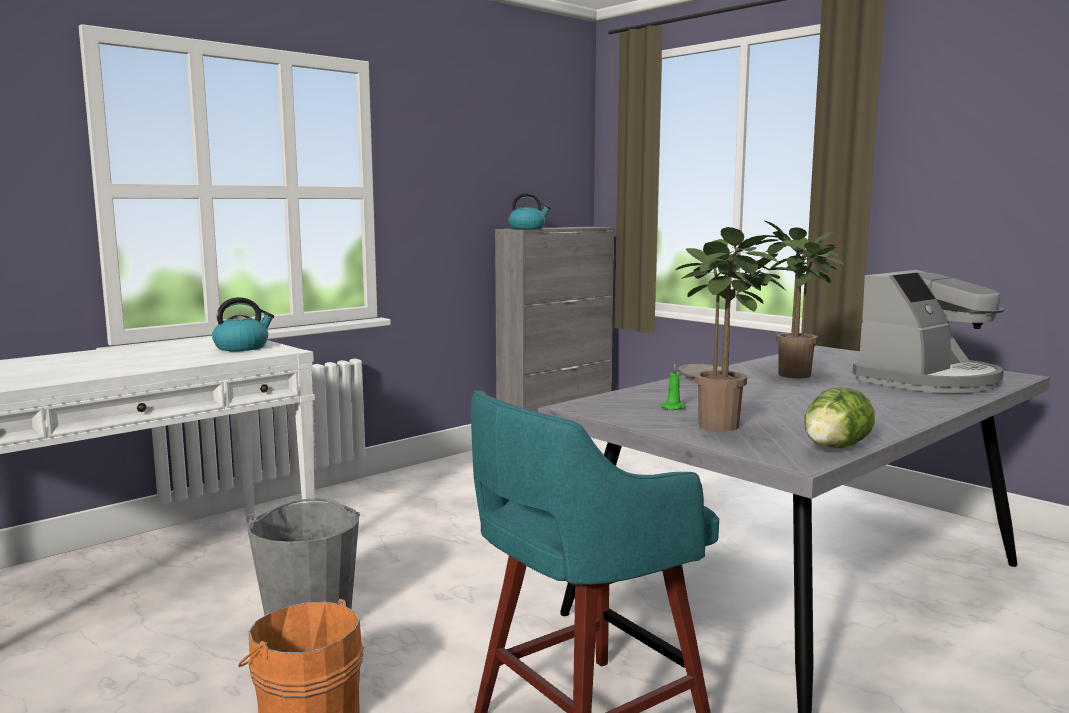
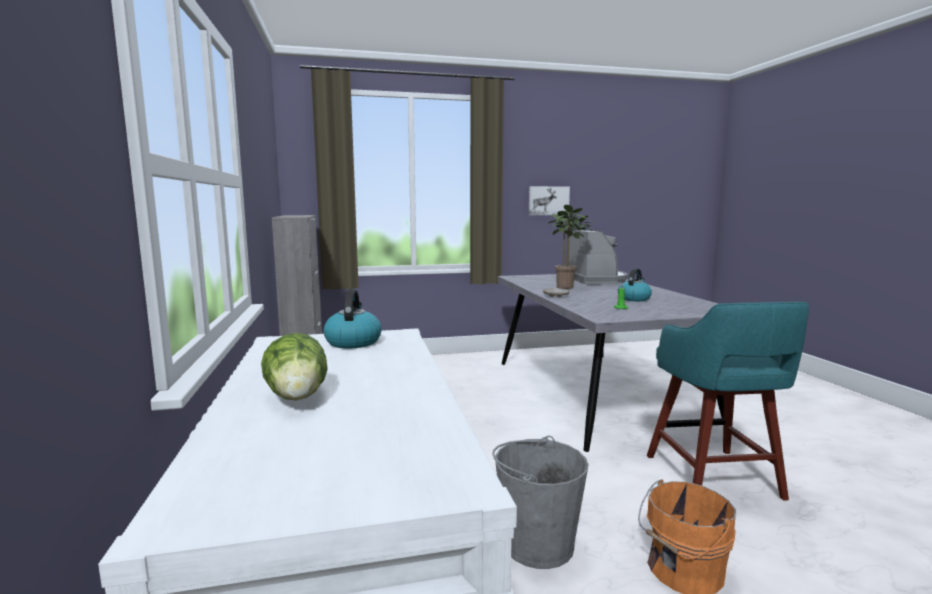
camera: 60 degrees left, 0 degrees up
(527, 228) = (295, 216): kettle -> kettle (634, 298)
(725, 427) = (666, 308): potted plant -> none
(834, 449) = (713, 305): lettuce -> lettuce (298, 398)
(982, 209) = (548, 200): none -> picture

